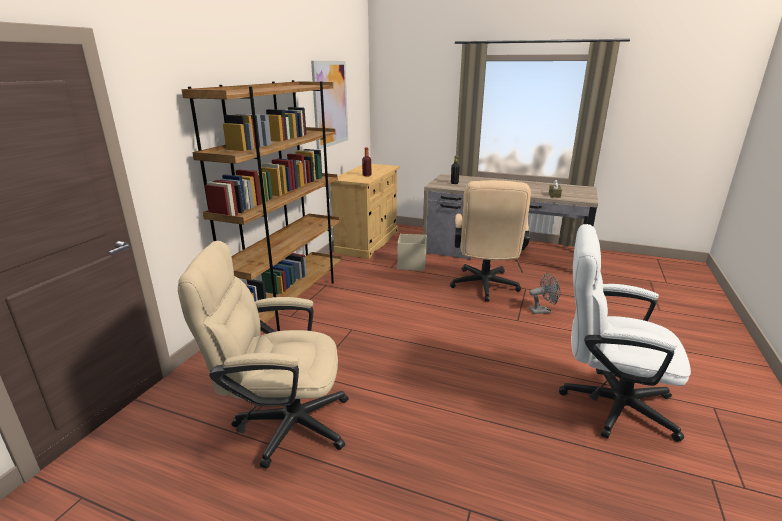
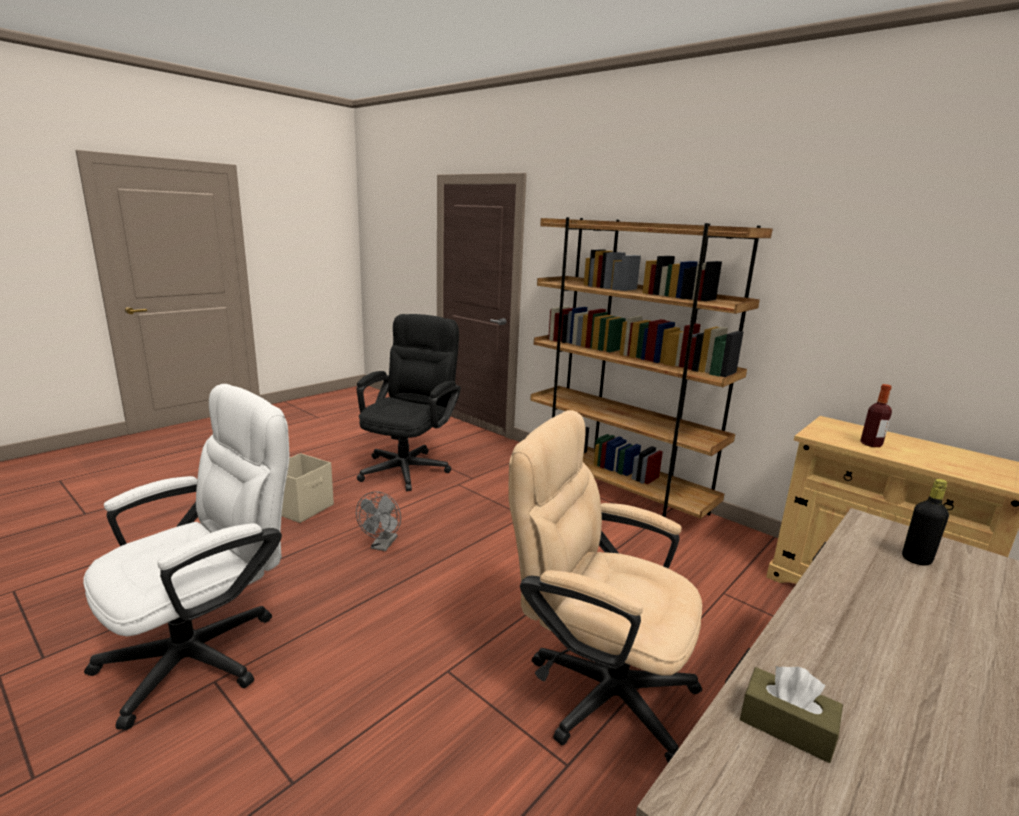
camera: 110 degrees right, 5 degrees down
(281, 423) = (409, 466): beige office chair -> black office chair
(330, 104) = (897, 284): picture -> none
(411, 265) = (733, 620): beige storage box -> beige storage box (302, 508)
(542, 311) = (455, 732): grey fan -> grey fan (382, 546)

